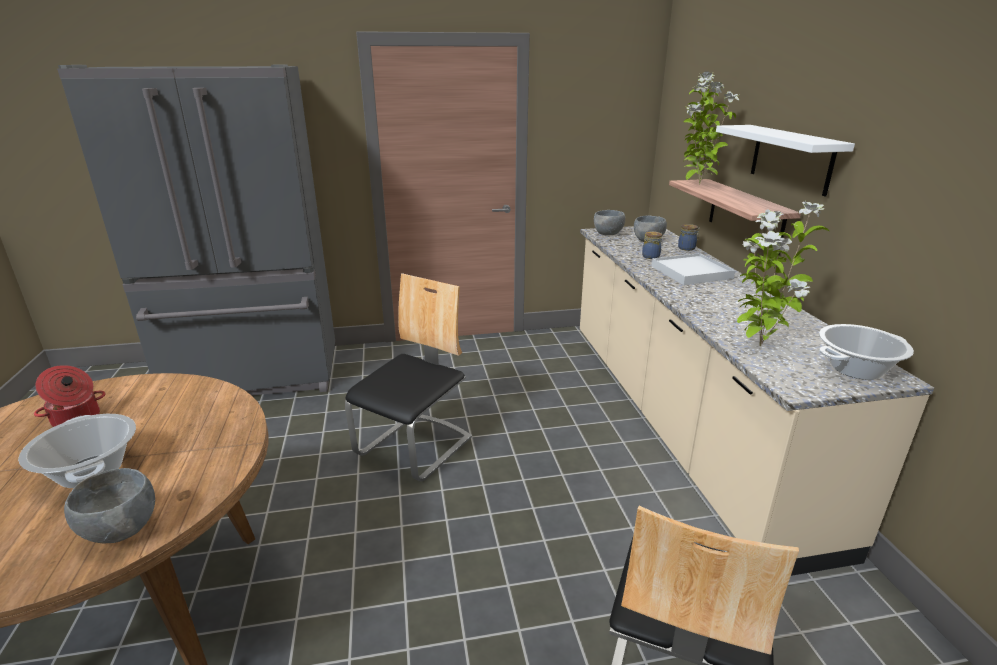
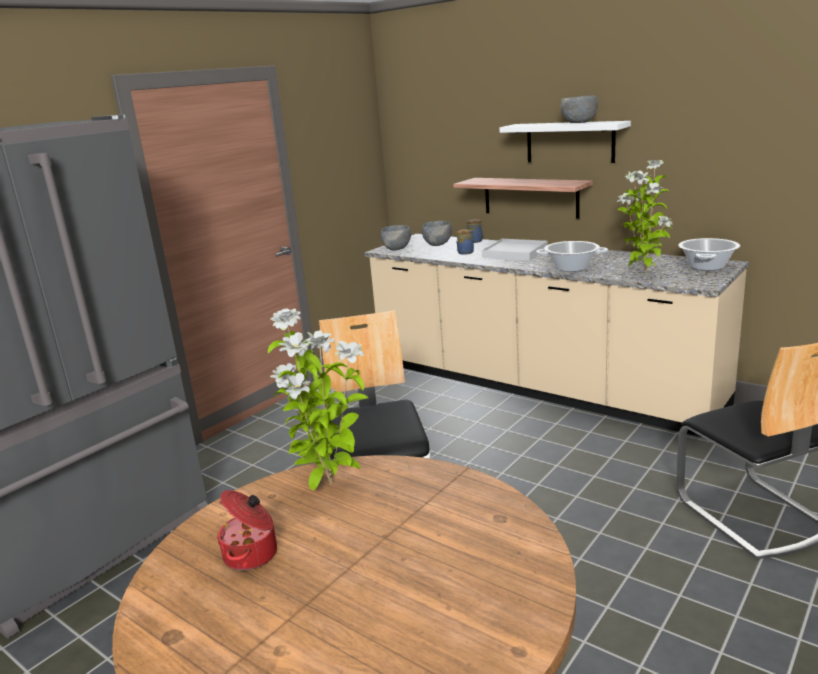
camera: 40 degrees left, 5 degrees down
(90, 472) = (384, 560): cooking pot -> cooking pot (571, 268)
(121, 531) = (516, 557): grey bowl -> grey bowl (579, 123)
(698, 184) = (481, 181): potted plant -> potted plant (329, 486)

